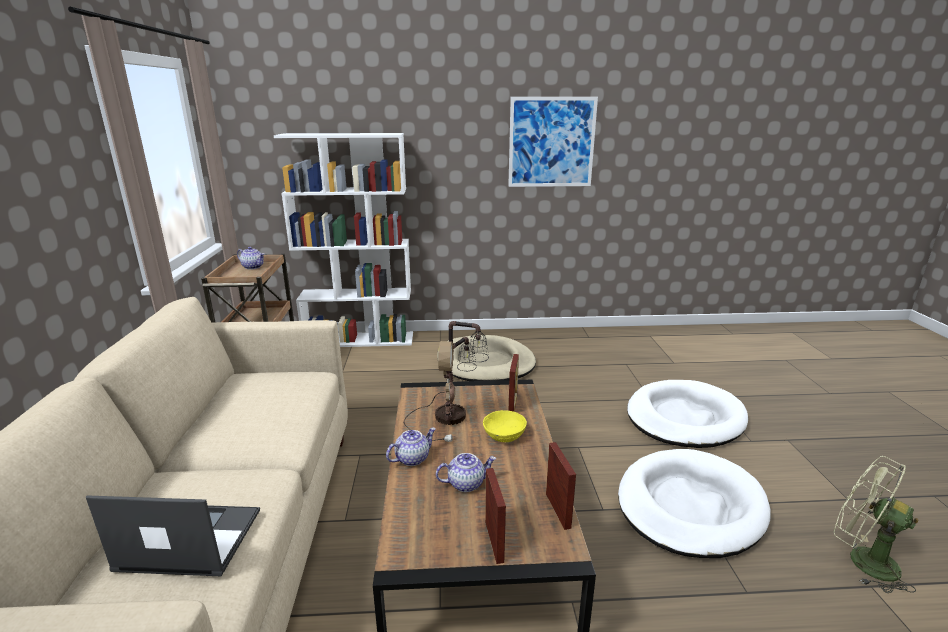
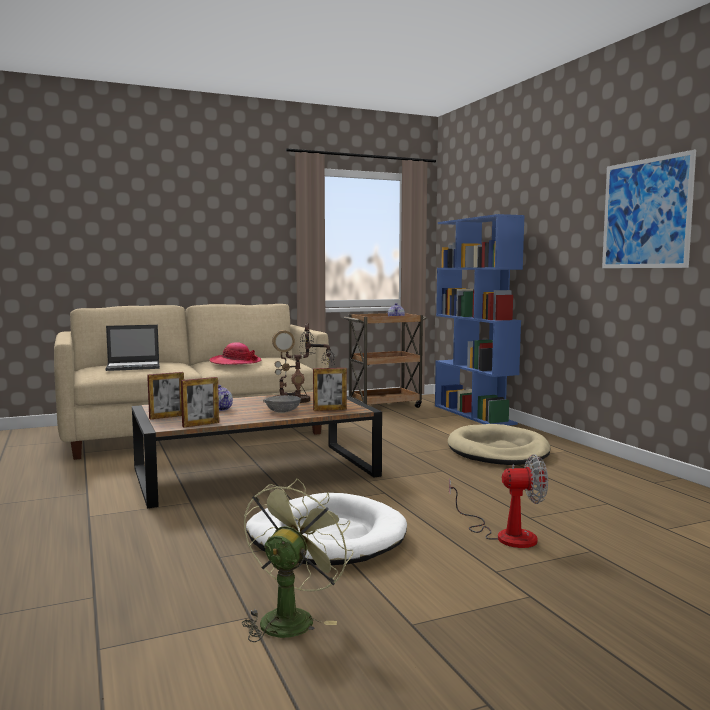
camera: 70 degrees right, 15 degrees down
(188, 539) = (134, 366): laptop -> laptop turned 90 degrees clockwise
(264, 419) = (235, 362): none -> hat
(360, 340) = (474, 414): white bookcase -> blue bookcase
(412, 458) = (240, 400): teapot -> none
(505, 435) = (283, 411): yellow bowl -> grey bowl
(684, 418) = (505, 535): white dog bed -> fan

